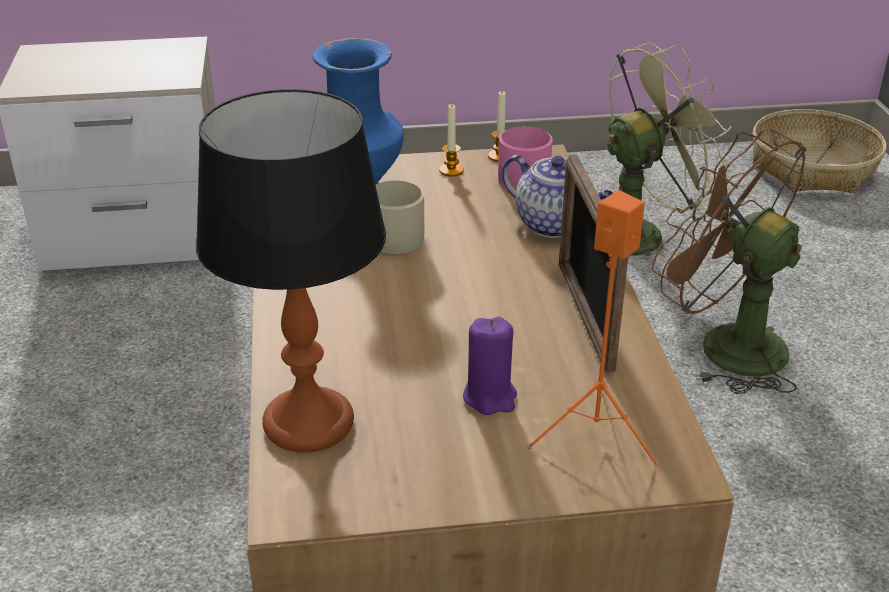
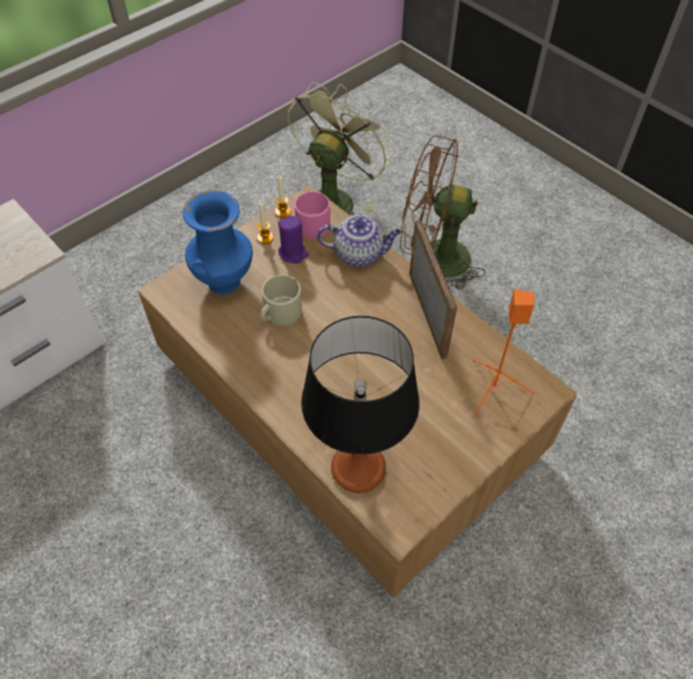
camera: 35 degrees left, 20 degrees up
(490, 397) = (429, 397): purple candle -> purple candle (293, 253)
(584, 315) = (427, 314): picture frame -> picture frame turned 150 degrees counterclockwise
(812, 168) = (389, 103): basket -> none

